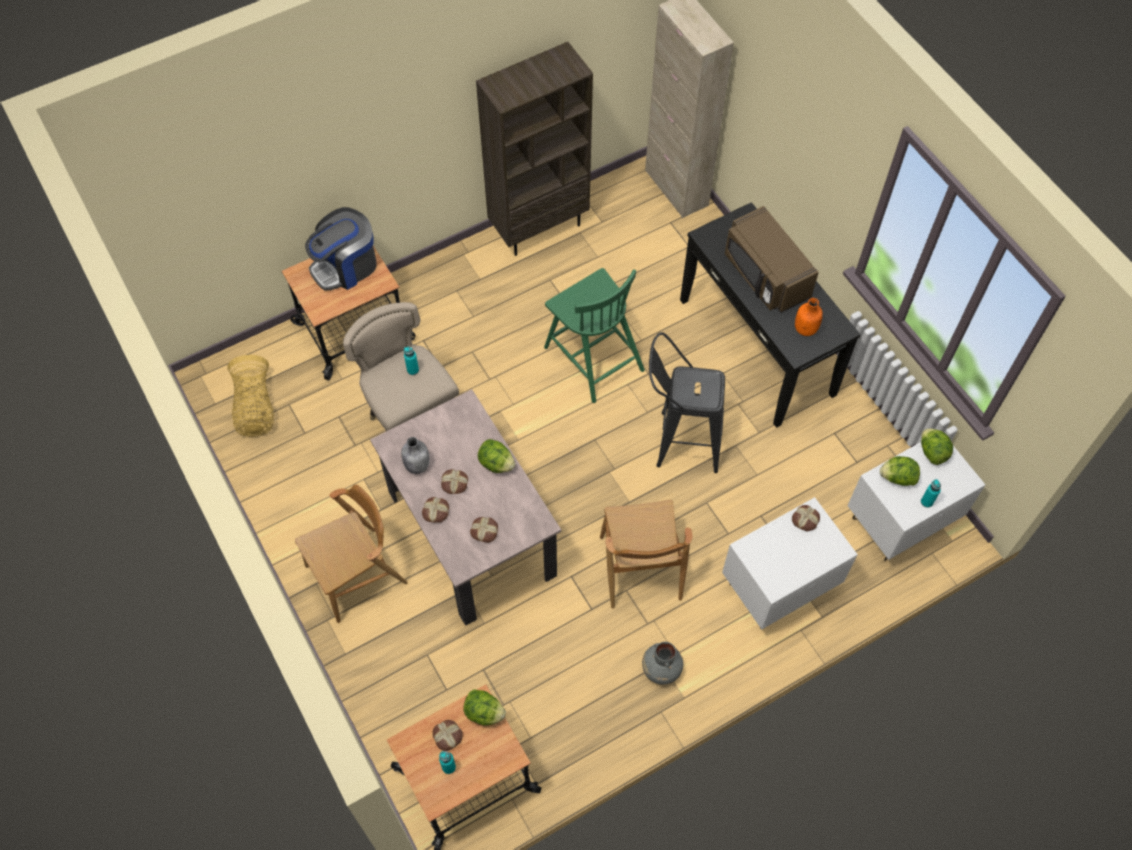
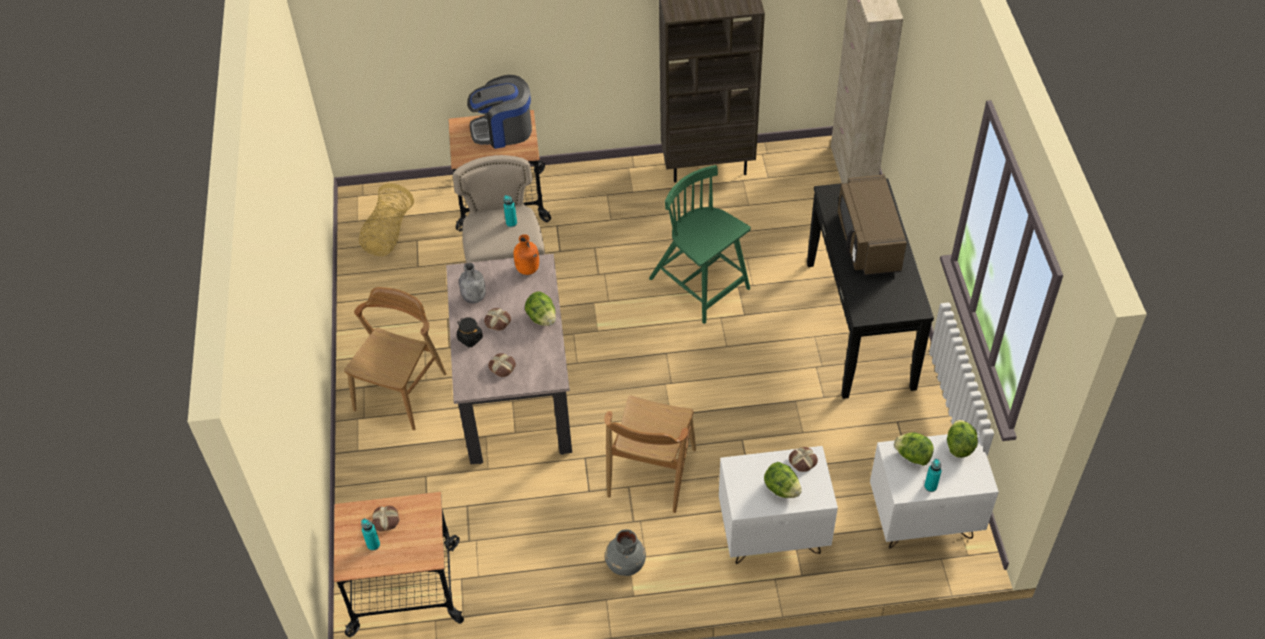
camera: 25 degrees right, 10 degrees down
(357, 575) = (401, 392): brown chair -> brown chair turned 60 degrees counterclockwise
(436, 511) = (470, 338): bread -> black jar
(484, 712) = (426, 513): lettuce -> lettuce (781, 489)
(593, 357) = (700, 285): green chair -> green chair turned 150 degrees clockwise
(679, 440) = (744, 379): black stool -> none
(806, 329) = (882, 297): orange bottle -> orange bottle (528, 269)

